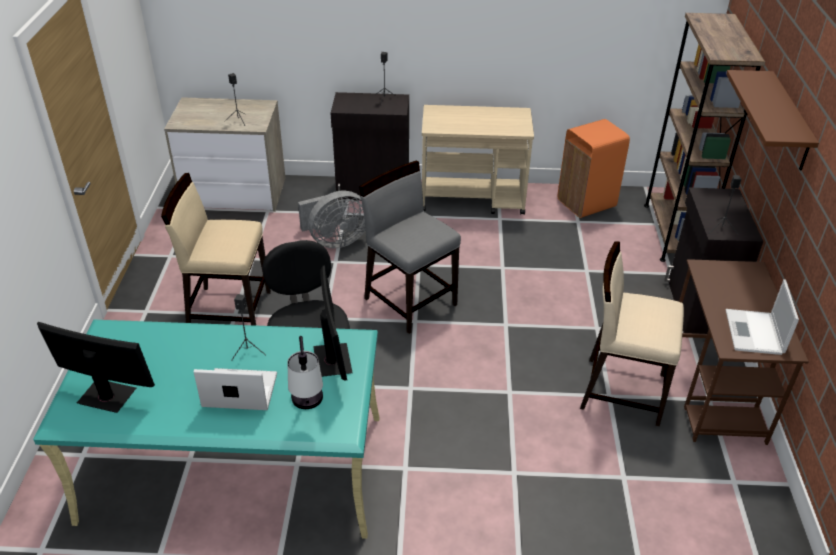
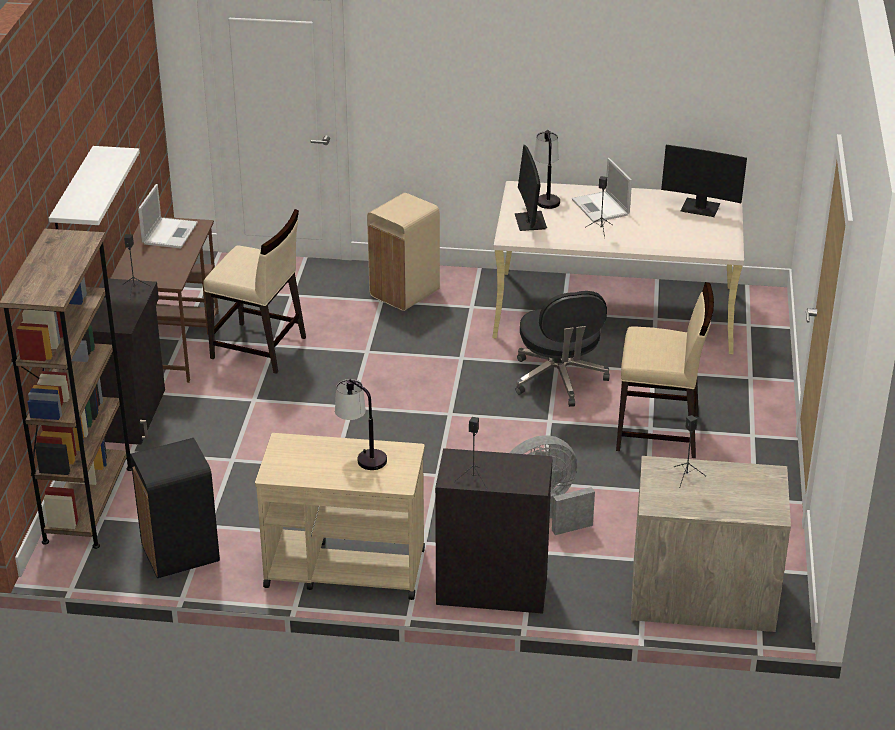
camera: 175 degrees left, 5 degrees down
(234, 468) = (615, 312): turquoise desk -> beige desk
(238, 391) = (601, 208): laptop -> laptop turned 60 degrees clockwise
(410, 301) = (452, 434): grey chair -> none
(464, 124) = (361, 455): none -> table lamp
(488, 488) = (405, 293): none -> beige trash can
(587, 203) = (179, 553): orange trash can -> black trash can
(789, 122) = (73, 197): brown shelf -> white shelf

